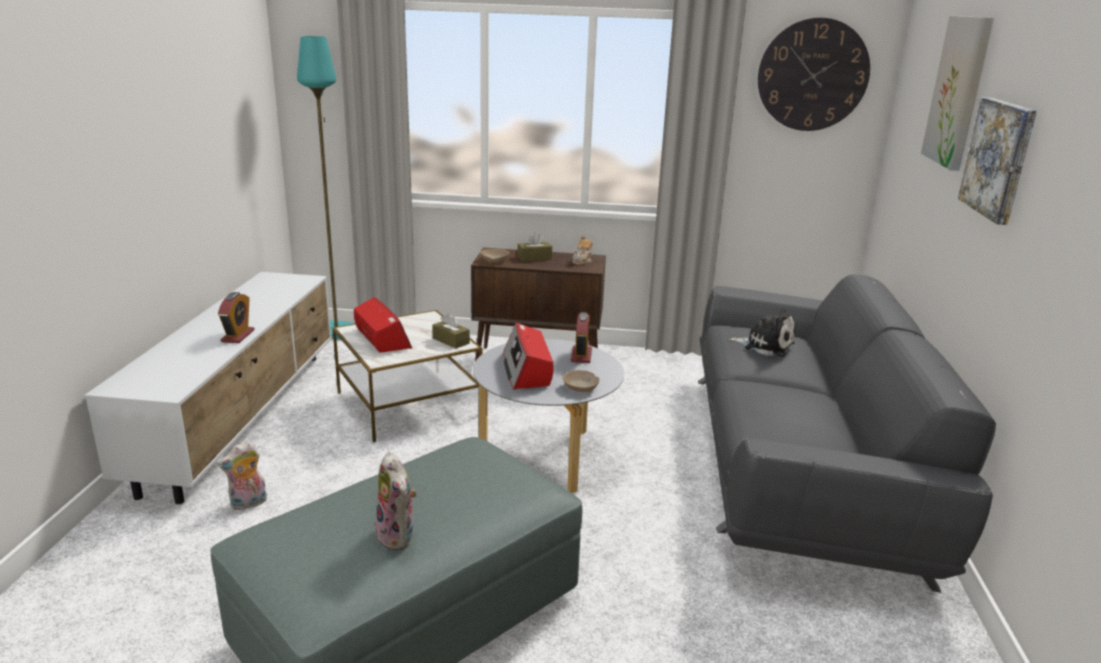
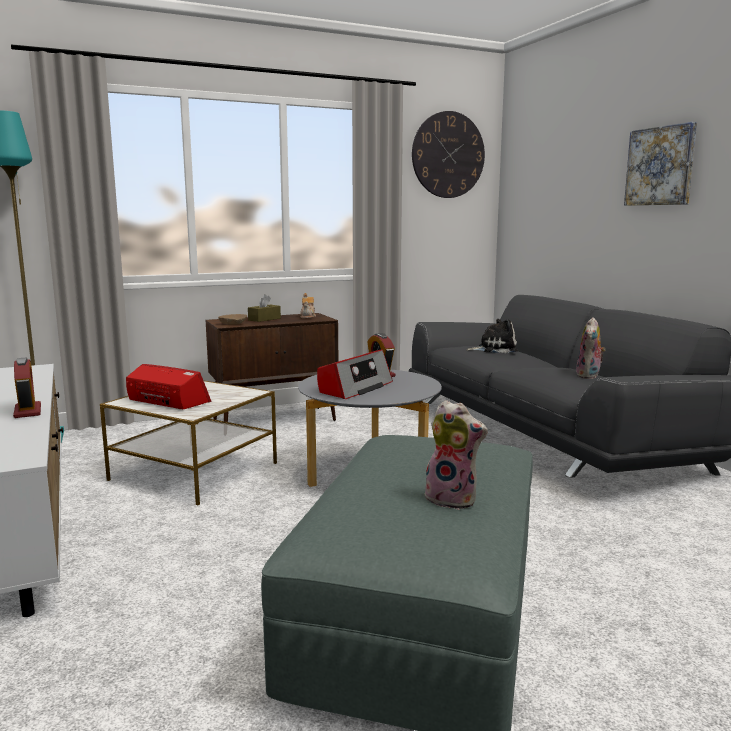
camera: 30 degrees left, 10 degrees down
(248, 504) = (123, 589): plush toy -> plush toy (589, 376)
(451, 341) = (239, 392): brown tissue box -> none
(527, 370) = (355, 388): radio -> radio turned 105 degrees counterclockwise
(581, 388) = (416, 389): beige bowl -> none
(958, 91) = (590, 140): picture -> none

